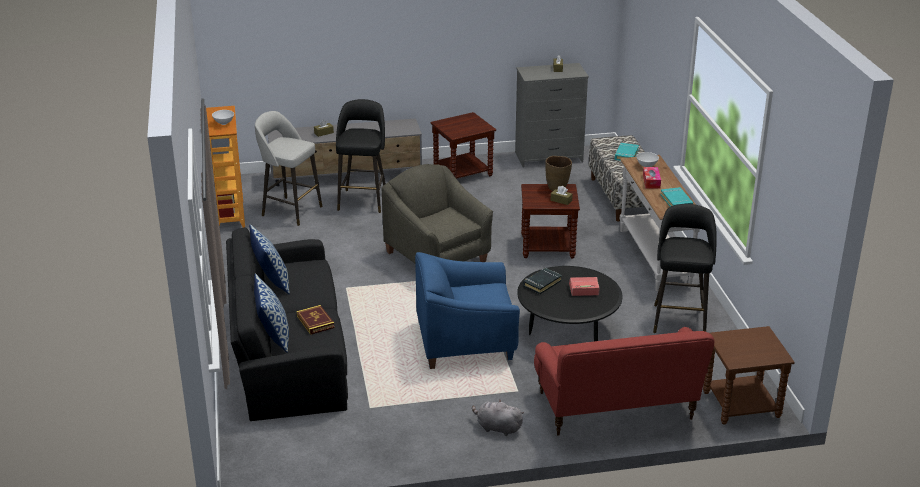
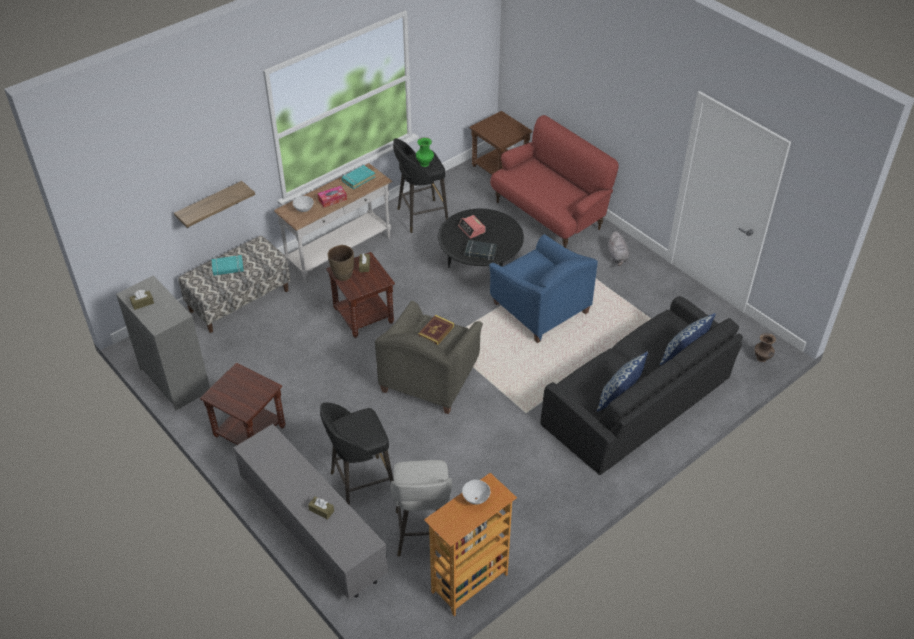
camera: 120 degrees left, 15 degrees up
(244, 456) = (762, 359): none -> brown vase
(315, 322) = (645, 341): book -> book (436, 332)
(657, 102) = (210, 206): none -> shelf
(681, 248) = (425, 164): none -> green vase

